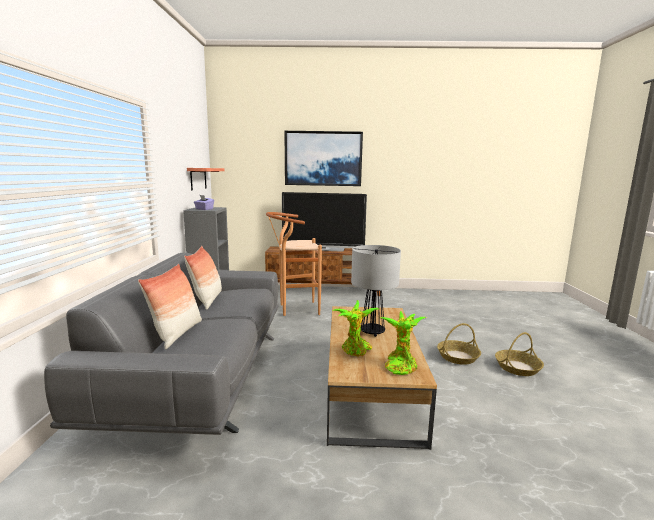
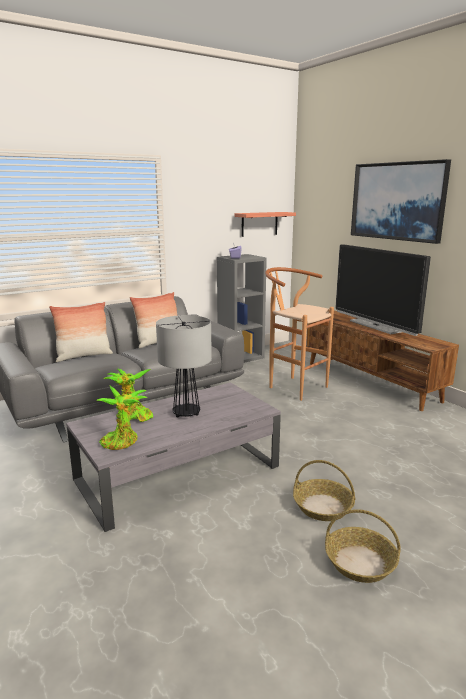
camera: 55 degrees right, 5 degrees up
(370, 388) = (179, 472): brown coffee table -> grey coffee table

